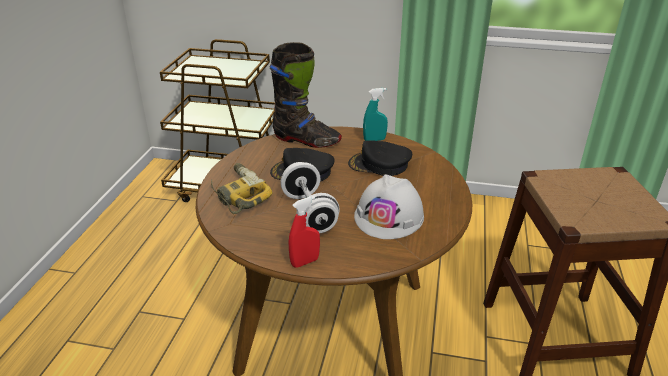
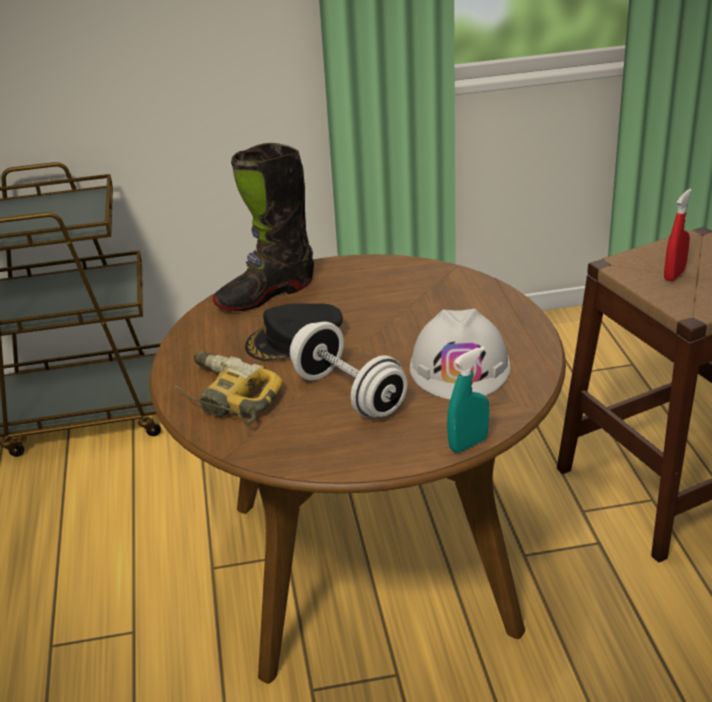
camera: 20 degrees left, 0 degrees up
(305, 262) = (392, 458): red spray bottle -> red spray bottle (674, 275)
(306, 140) = (265, 295): black boot -> black boot turned 150 degrees clockwise
(374, 140) = (364, 269): turquoise spray bottle -> turquoise spray bottle (468, 444)
(379, 164) = (396, 302): black cap -> none

